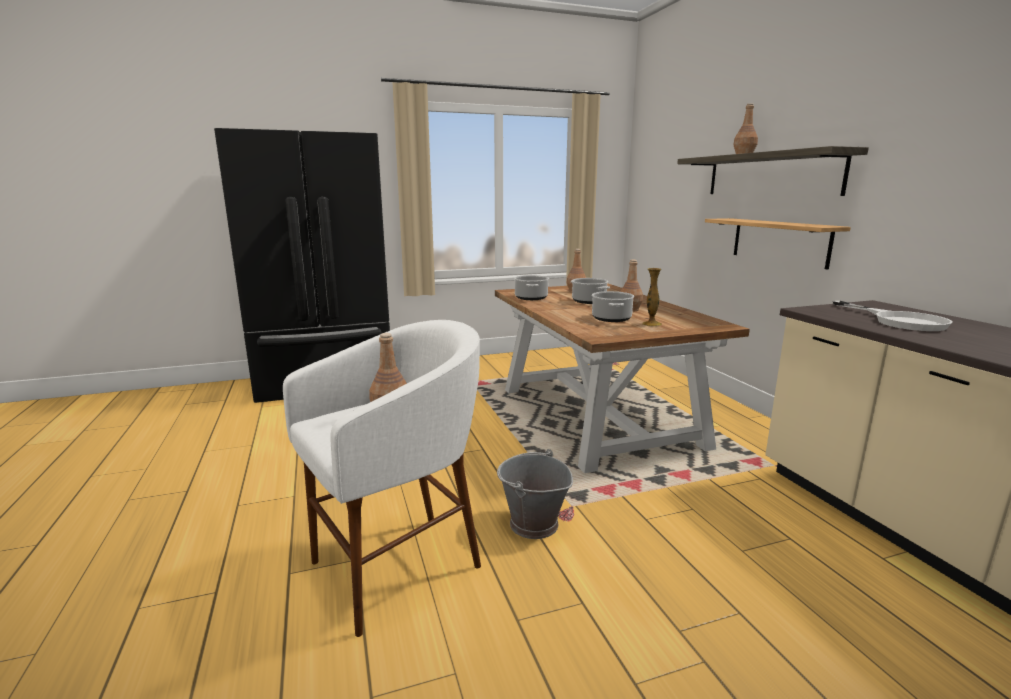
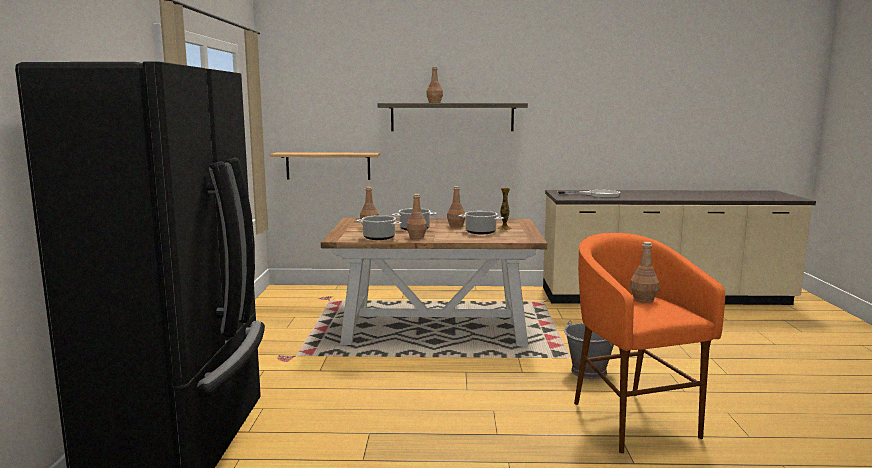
camera: 70 degrees left, 5 degrees down
(399, 567) = (631, 420): white stool -> orange stool
(549, 305) = (417, 237): none -> brown bottle
(779, 241) = (468, 162): shelf -> shelf (328, 166)

